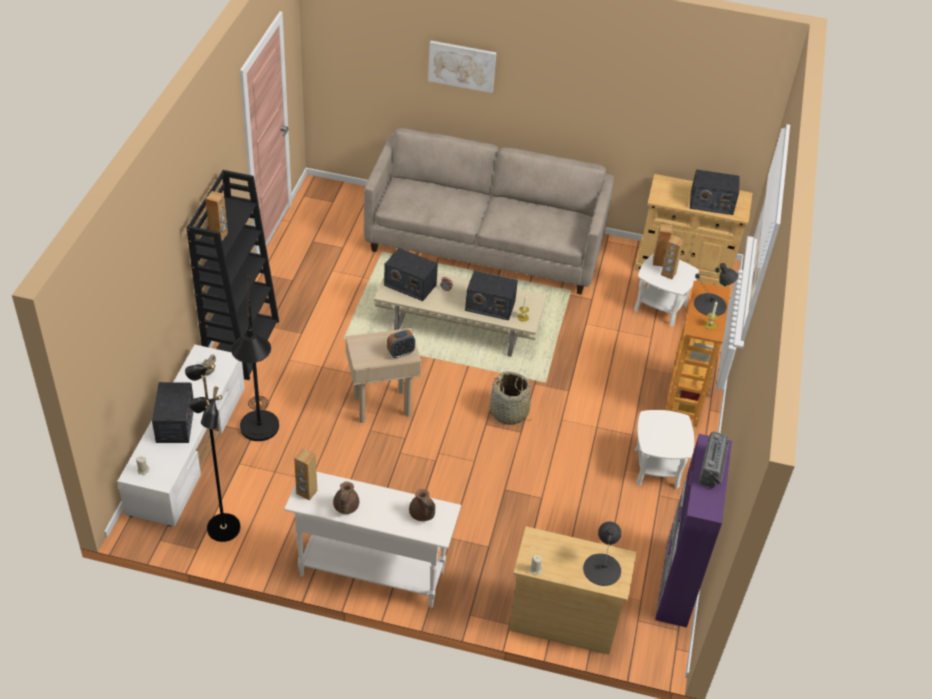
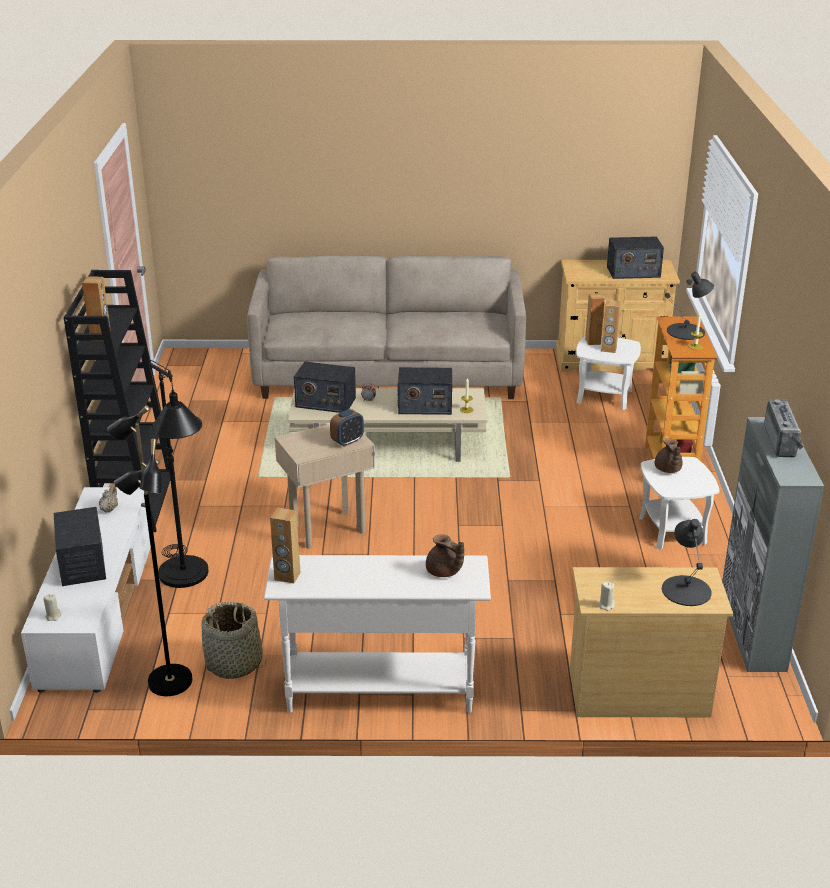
camera: 10 degrees left, 15 degrees down
(345, 507) = (343, 582): brown teapot -> brown teapot (668, 469)
(462, 65) = (333, 170): picture -> none
(509, 412) = (480, 510): basket -> basket (234, 663)
(676, 583) = (752, 631): purple cabinet -> grey cabinet

